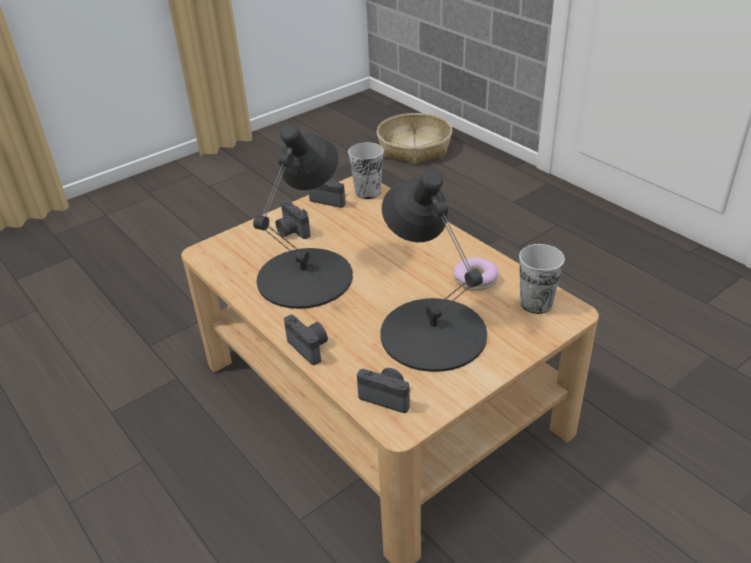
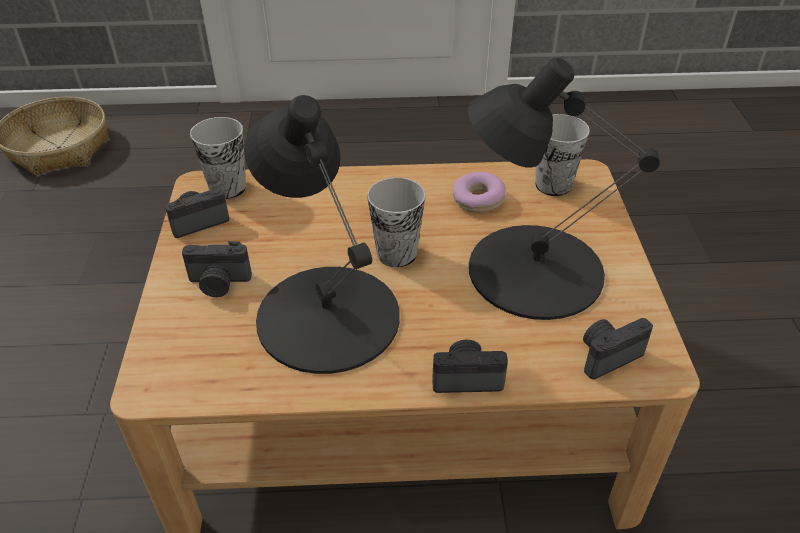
camera: 55 degrees left, 5 degrees up
(383, 274) = (396, 253): none -> cup

